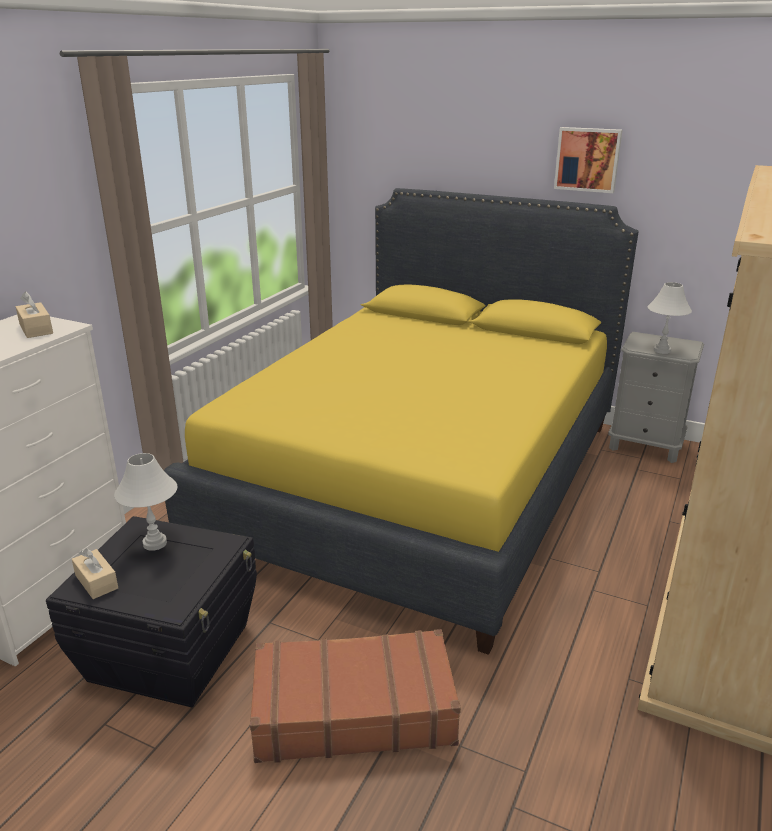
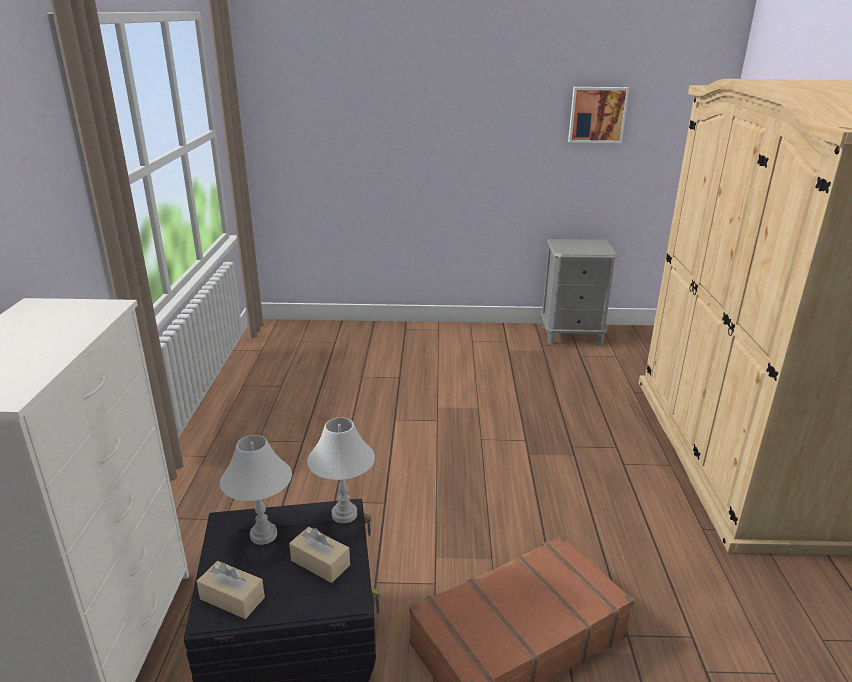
camera: 25 degrees left, 0 degrees up
(36, 329) = (70, 316): beige tissue box -> beige tissue box (320, 563)
(422, 480) = (417, 405): yellow bed -> none
(588, 159) = (500, 89): picture -> picture (597, 114)
(662, 350) = (586, 251): white table lamp -> white table lamp (345, 514)

